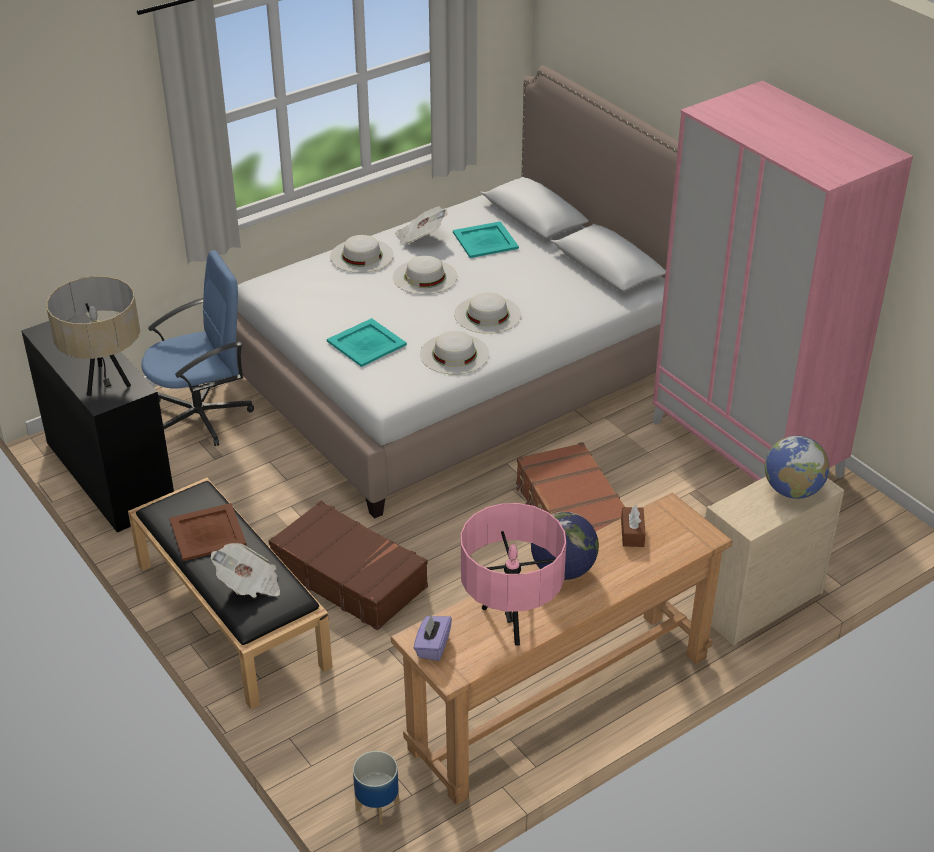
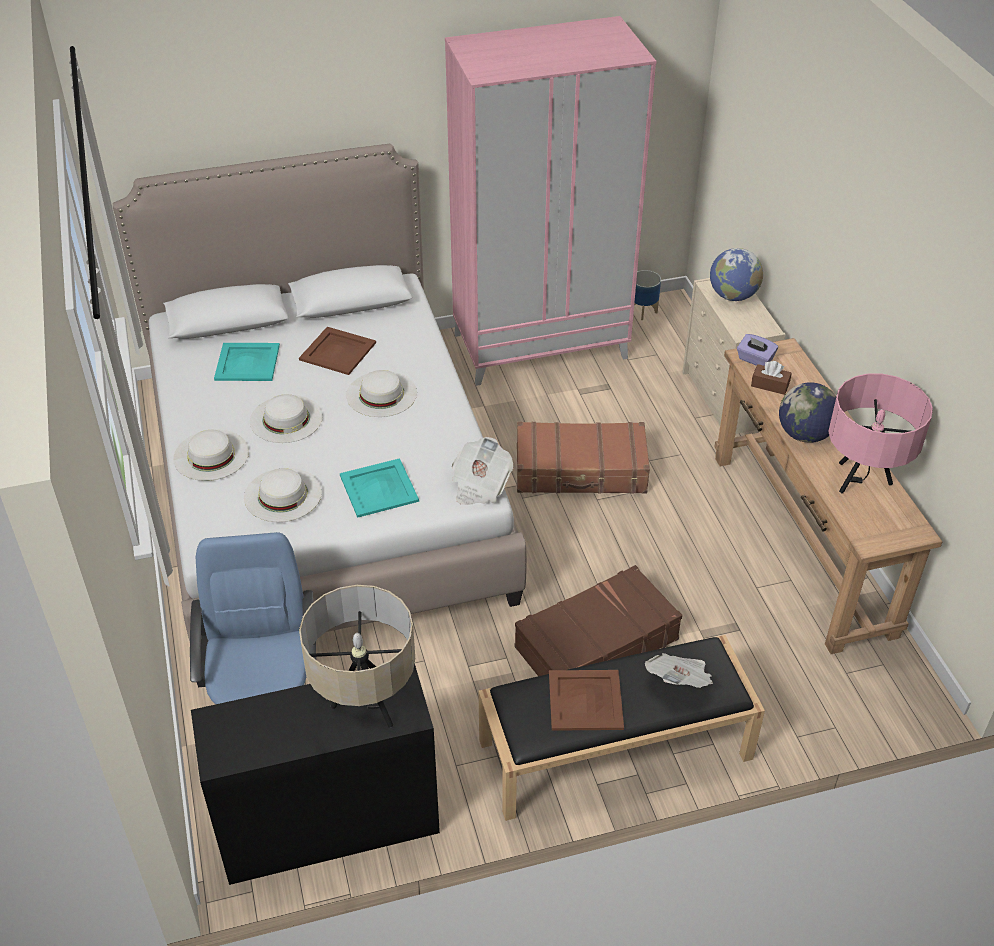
camera: 70 degrees left, 5 degrees up
(378, 806) = (892, 690): planter -> planter (643, 311)
(420, 237) = (206, 405): newspaper -> newspaper (479, 485)
(432, 646) = (881, 535): purple tissue box -> purple tissue box (755, 360)
(454, 354) = (434, 432): white hat -> white hat (282, 495)
(530, 278) = (337, 351): none -> brown tray

